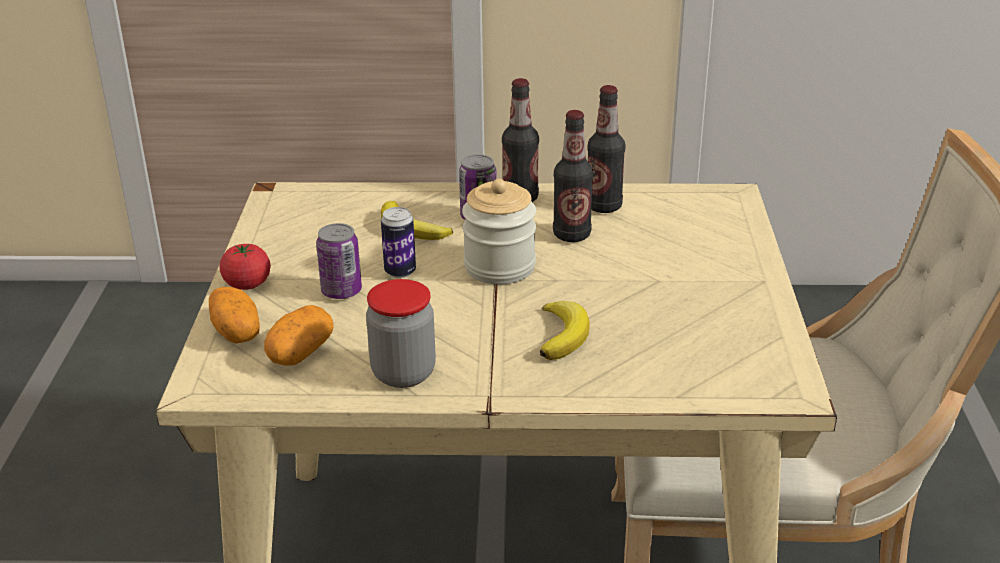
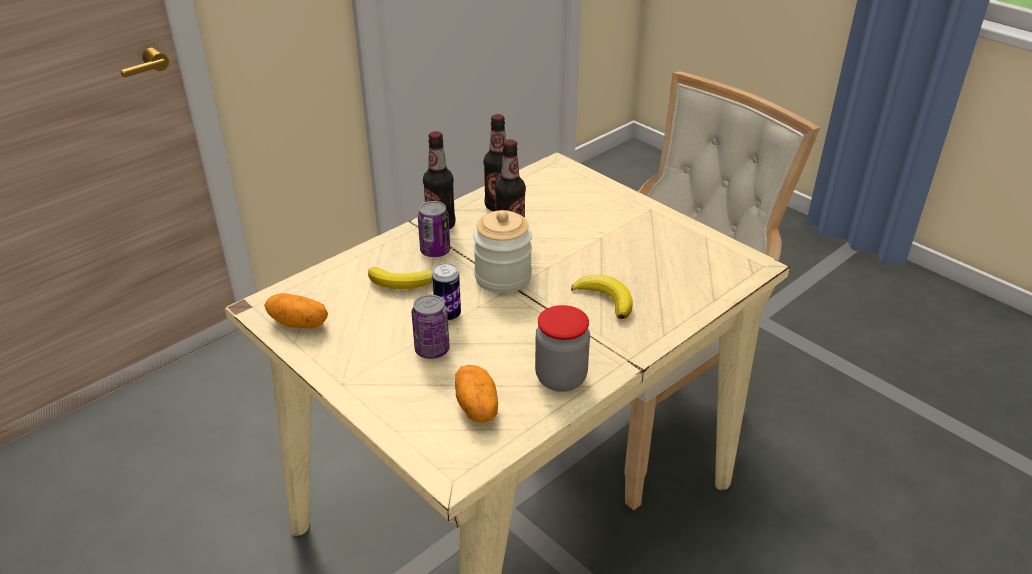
camera: 45 degrees left, 5 degrees up
(236, 332) = (409, 420): potato -> potato (299, 323)
(247, 284) = (357, 383): tomato -> none

